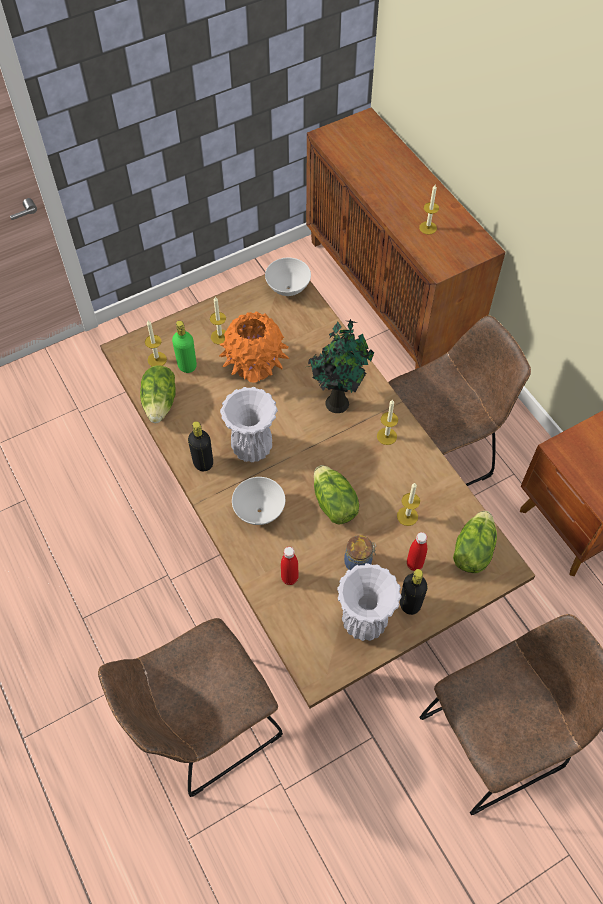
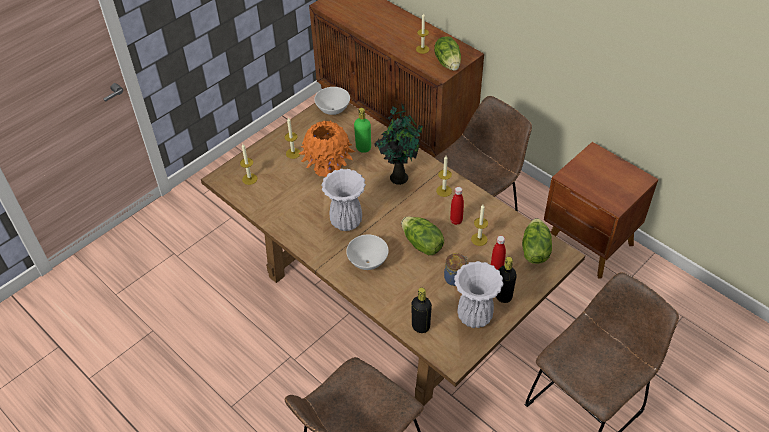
camera: 15 degrees left, 10 degrees down
(161, 402) = (263, 207): lettuce -> lettuce (448, 63)
(187, 366) = (275, 178): green bottle -> green bottle (363, 148)
(203, 463) = (312, 240): black bottle -> black bottle (420, 326)
(289, 578) = (408, 301): red bottle -> red bottle (456, 221)

